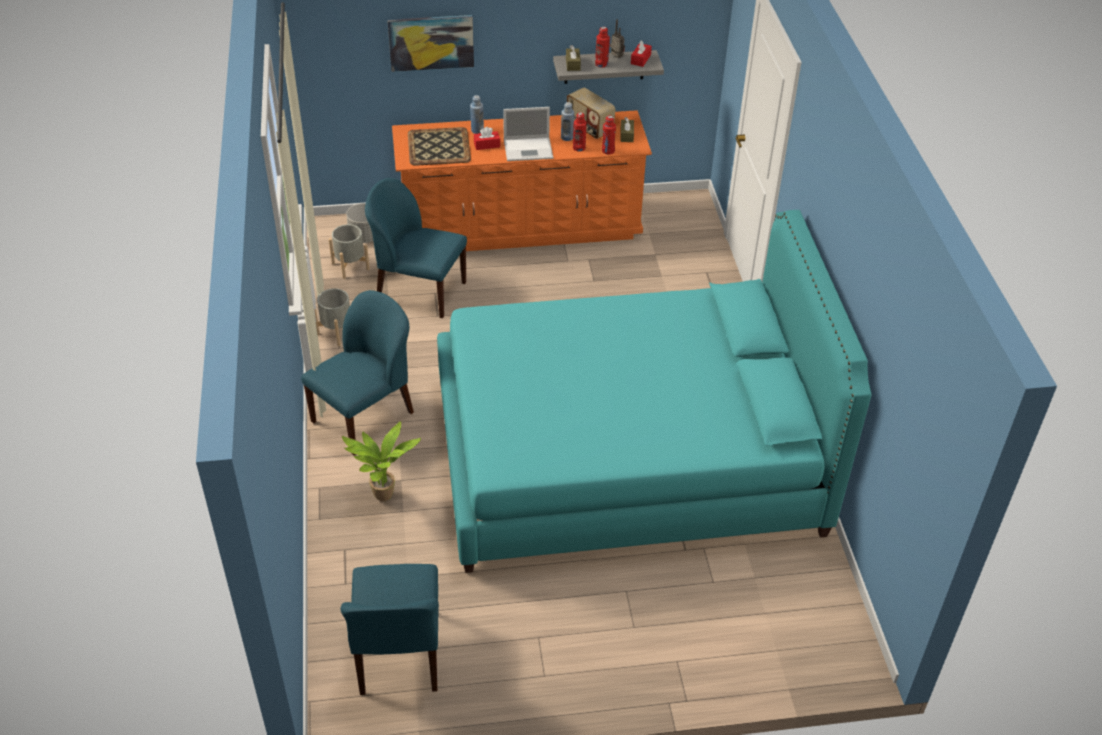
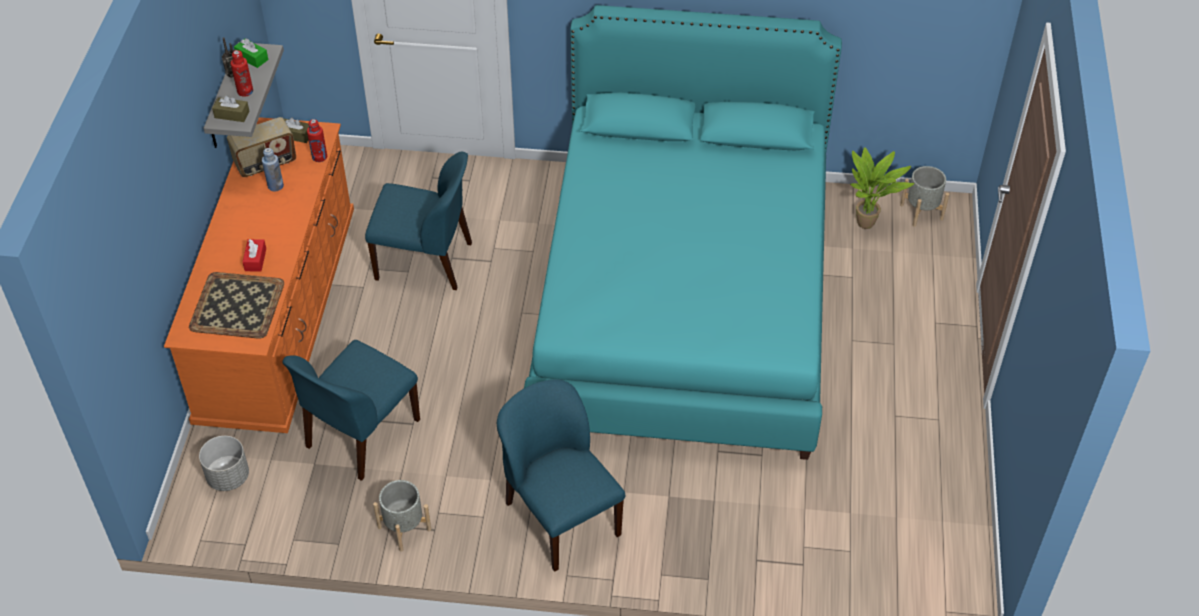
camera: 75 degrees left, 5 degrees up
(350, 266) = (282, 499): grey planter -> grey planter (921, 211)
(384, 498) = (691, 515): potted plant -> potted plant (868, 224)
(399, 654) = (899, 529): blue chair -> blue chair (426, 261)
(431, 42) = (151, 218): picture -> none
(477, 130) = (220, 263): blue bottle -> none
(529, 149) = (283, 223): laptop -> none
(579, 148) = (301, 180): red bottle -> none
(640, 59) = (252, 58): red tissue box -> green tissue box

